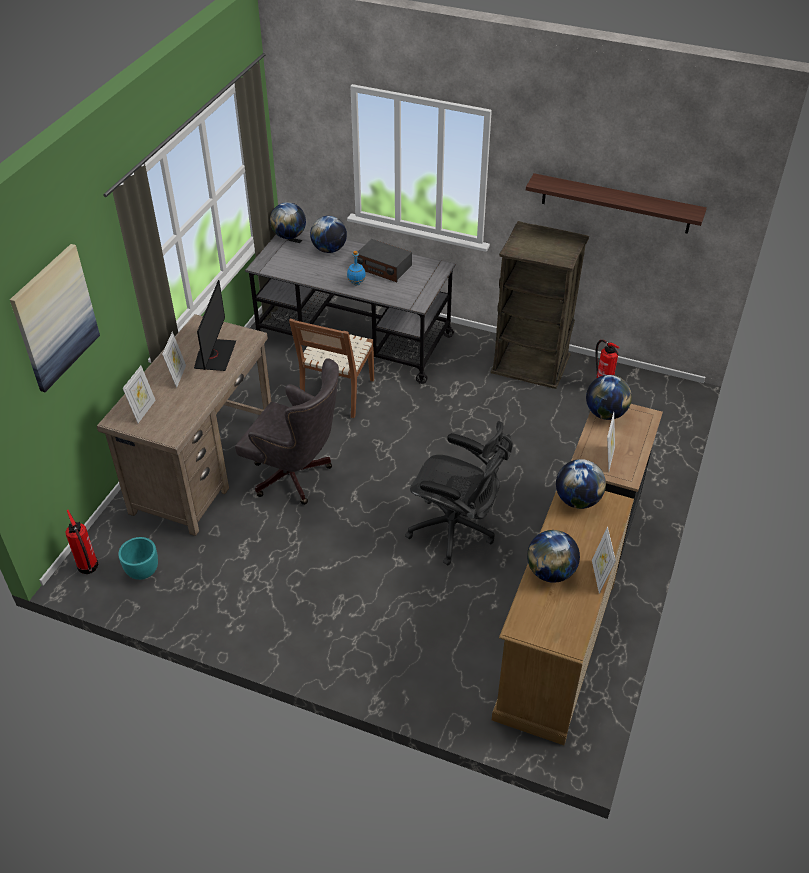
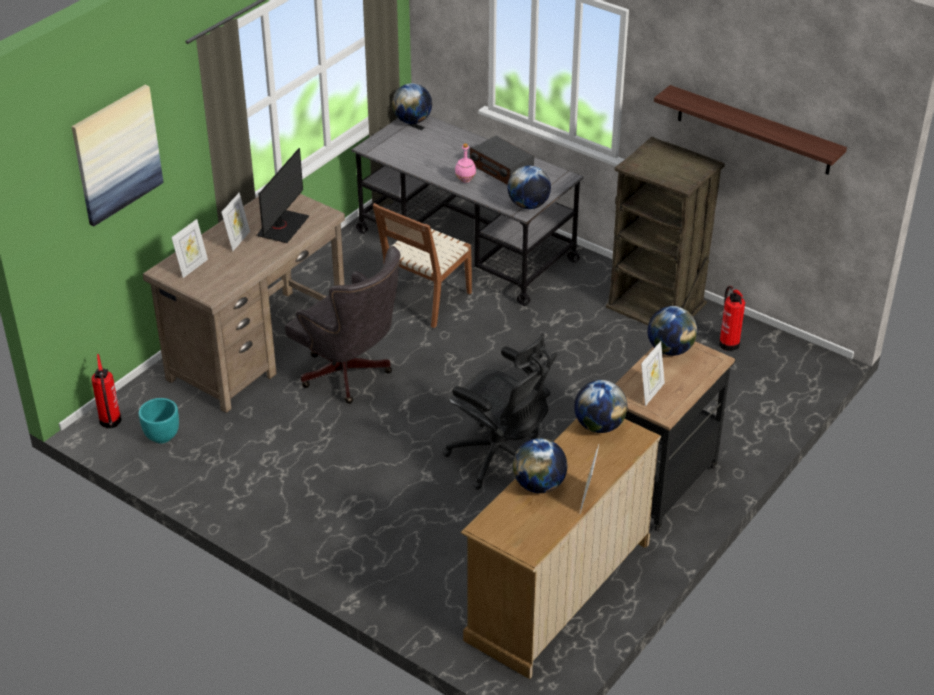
camera: 15 degrees right, 5 degrees down
(329, 249) = (450, 141): globe -> globe (528, 205)
(356, 283) = (465, 180): blue bottle -> pink bottle

